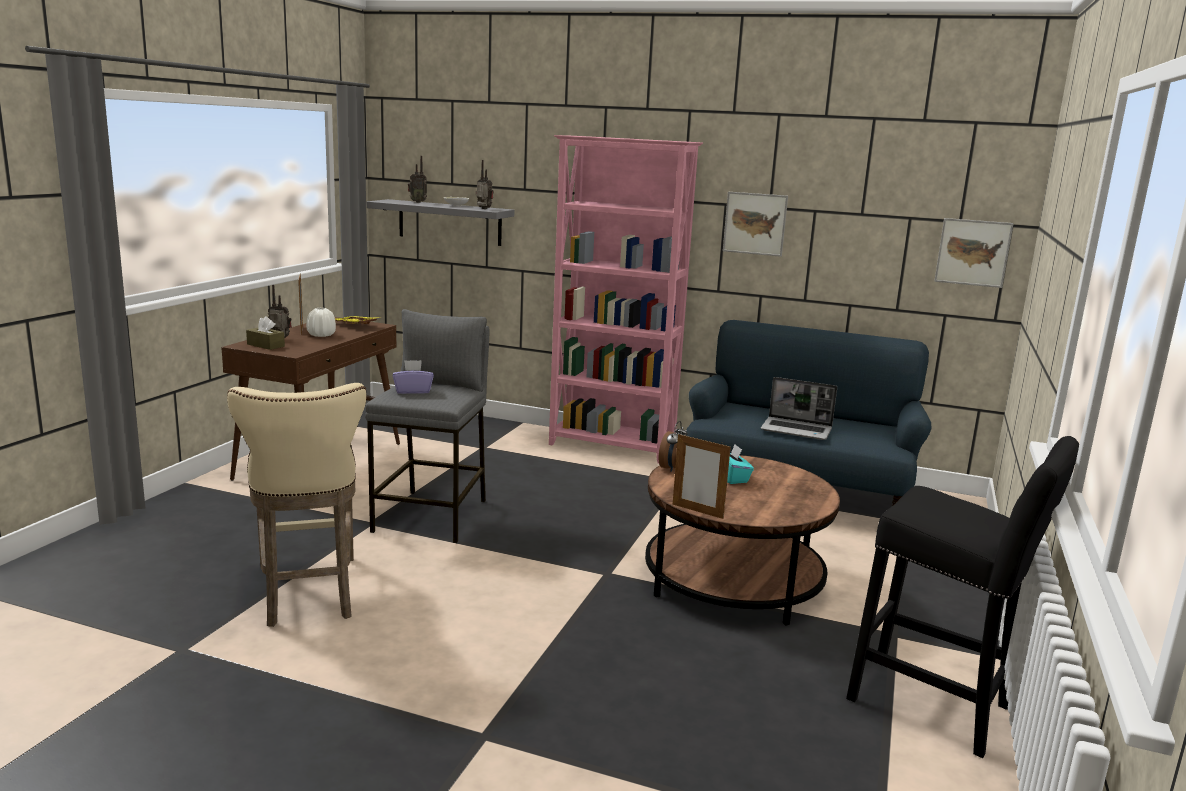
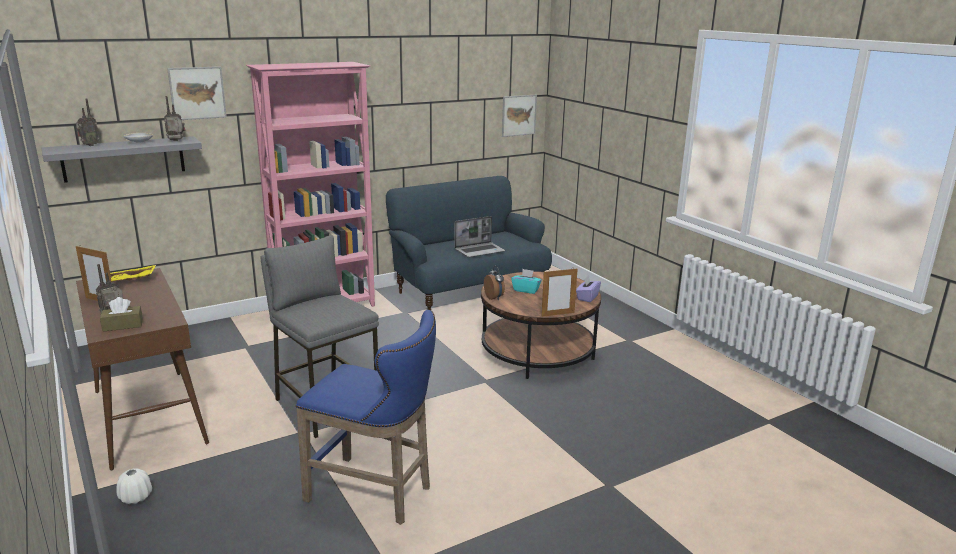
camera: 50 degrees left, 5 degrees up
(307, 594) = (375, 494): beige stool -> blue stool
(321, 335) = (135, 298): white vase -> white vase (136, 497)
(413, 391) = (316, 311): purple tissue box -> purple tissue box (587, 297)
(755, 223) = (394, 117): picture -> picture (197, 93)
(936, 708) = (691, 361): black stool -> none

